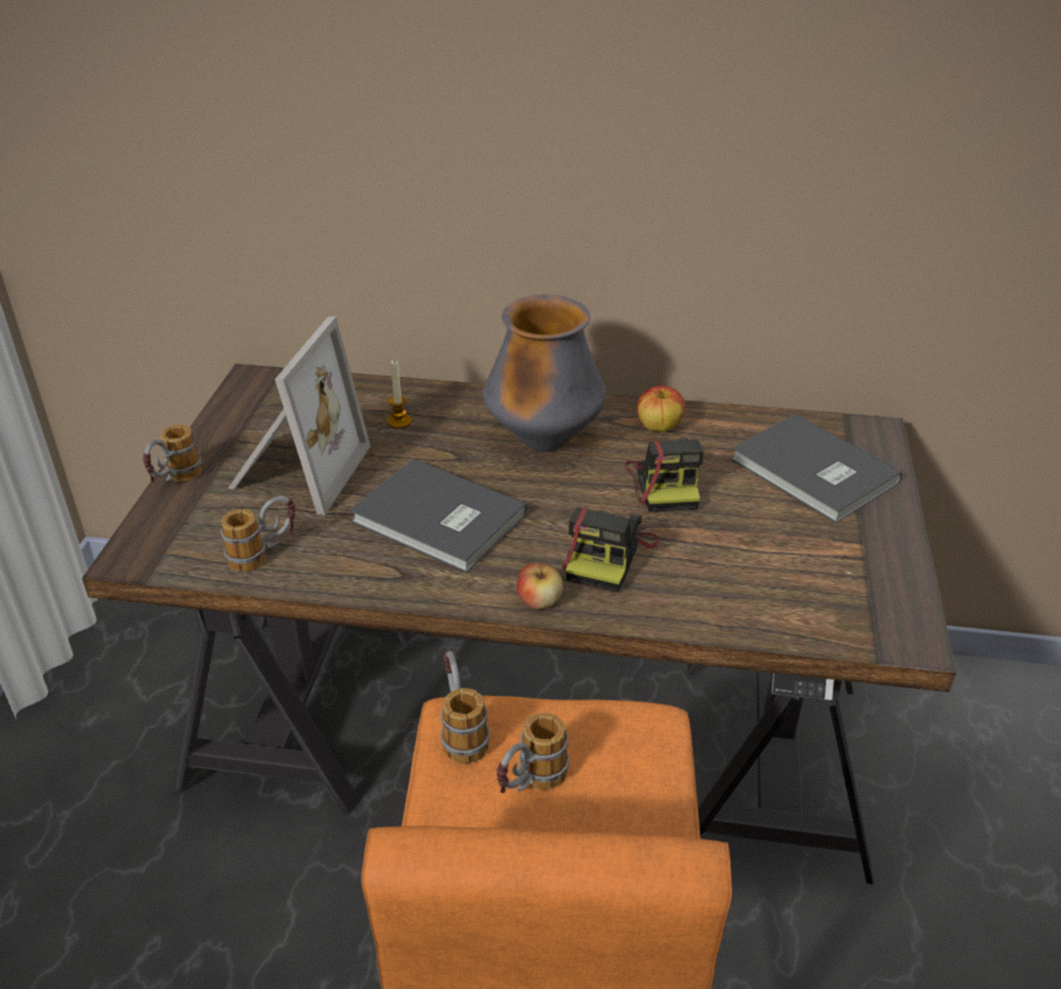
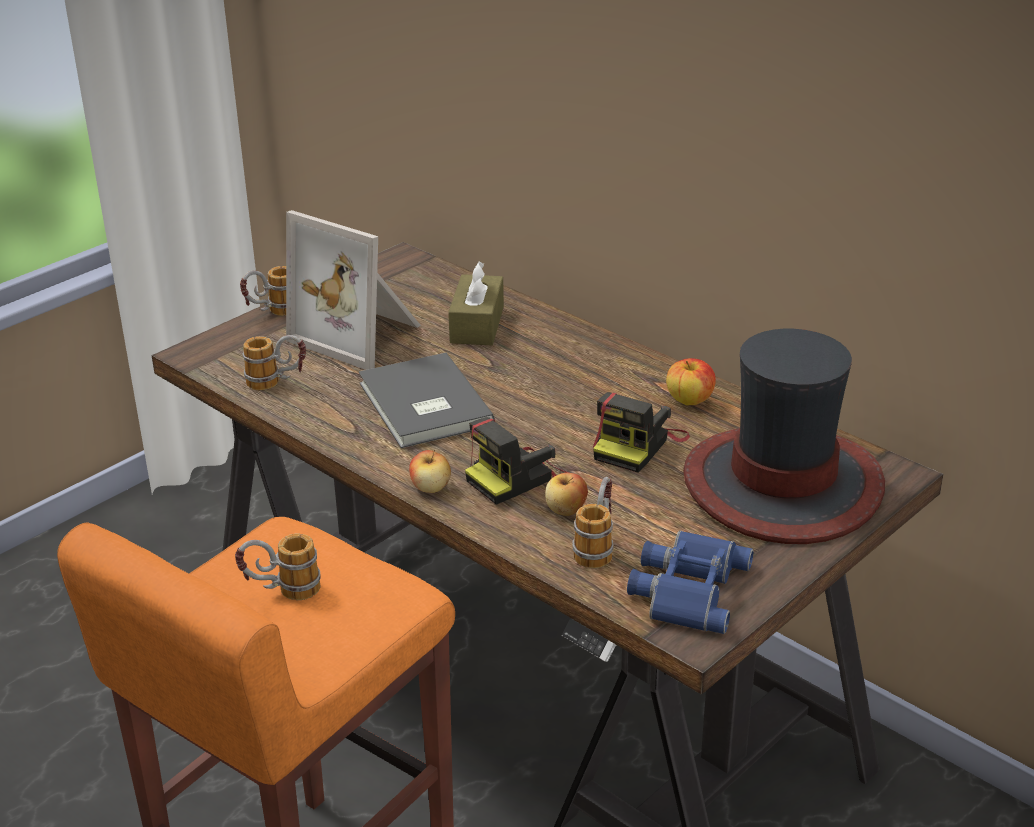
camera: 35 degrees right, 5 degrees down
(295, 470) = (360, 334): picture frame -> picture frame turned 75 degrees clockwise
(399, 421) = (477, 324): candle -> brown tissue box
(460, 729) = (276, 540): mug -> mug (597, 546)
(544, 441) = (575, 378): vase -> none
(680, 570) = (566, 510): none -> apple
(812, 473) = (783, 485): grey book -> hat
(855, 599) = (686, 588): none -> blue binoculars

